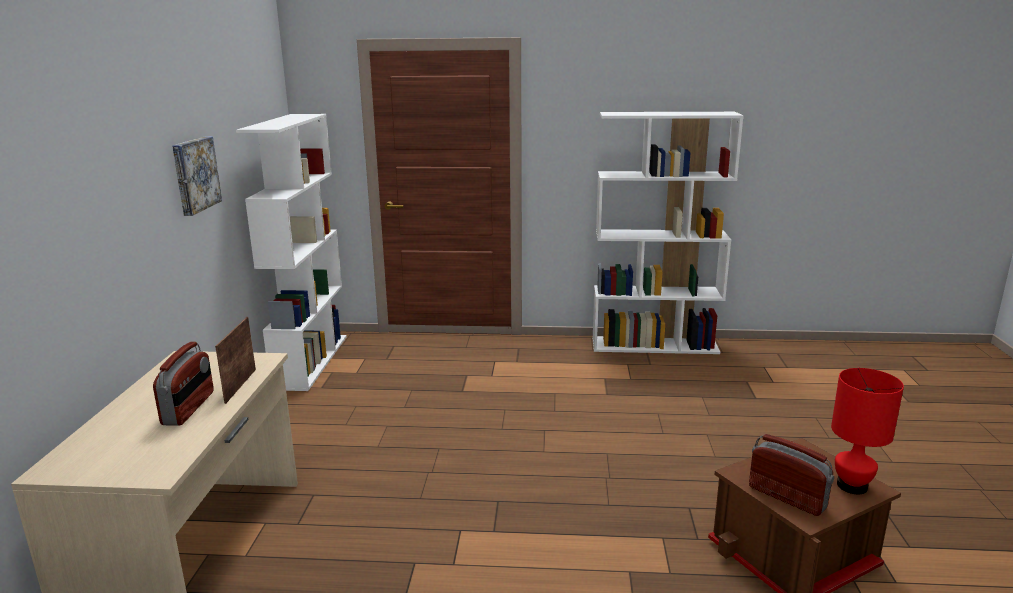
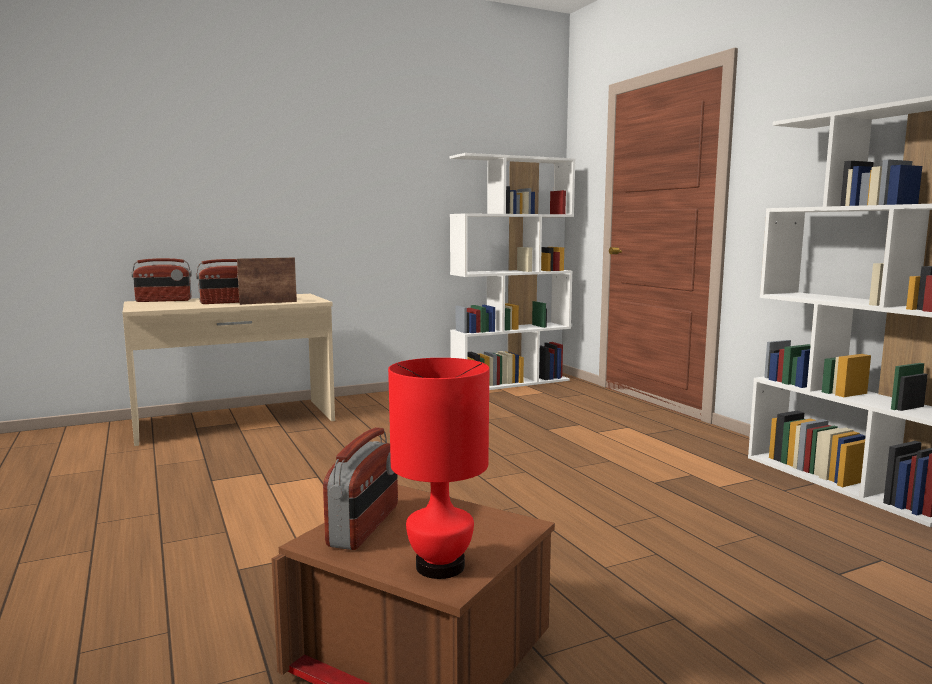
camera: 60 degrees right, 10 degrees down
(76, 450) = (164, 301): none -> radio
(194, 174) = (385, 180): picture -> none

